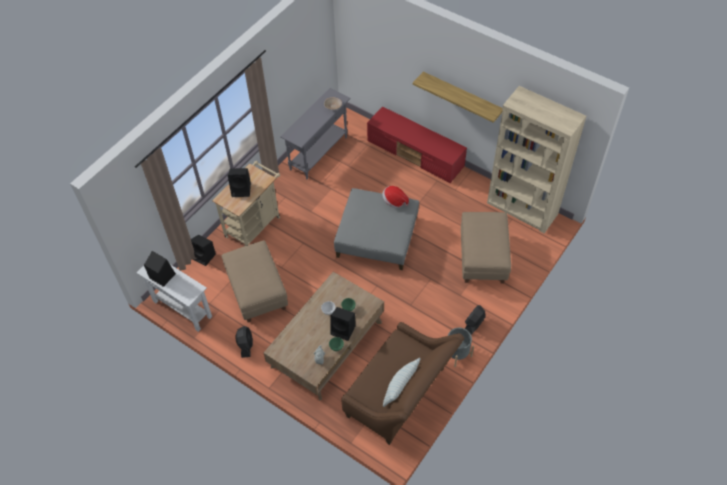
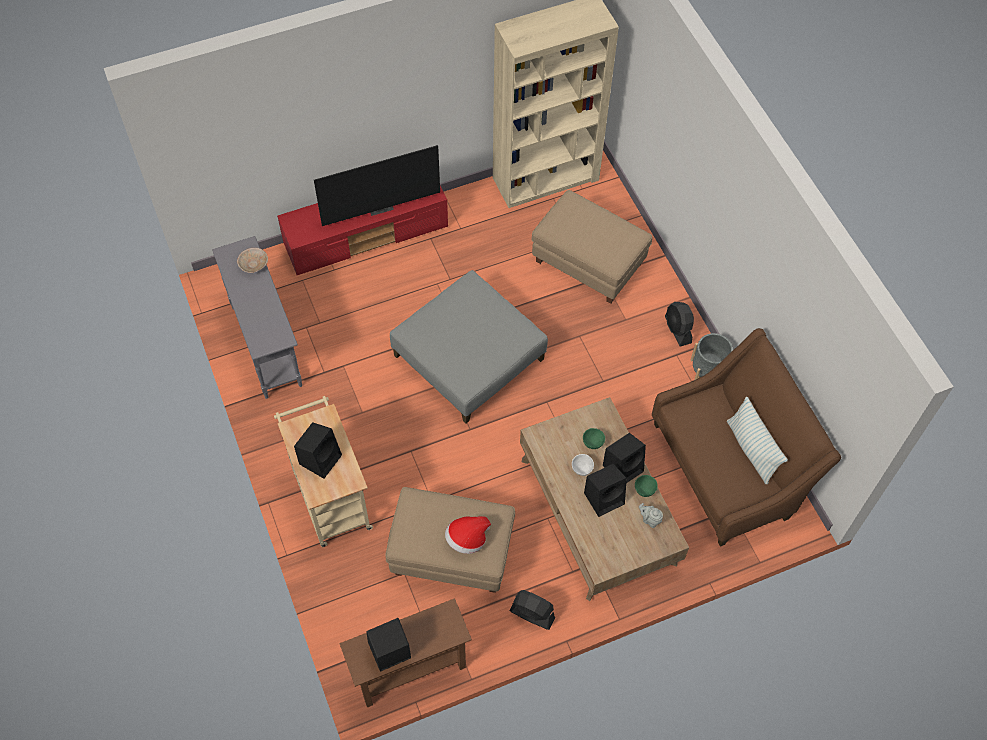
camera: 60 degrees left, 5 degrees up
(182, 309) = (410, 671): white console table -> brown console table
(204, 256) = (336, 593): black speaker -> black speaker (605, 497)
(394, 201) = (455, 296): hat -> hat (467, 539)
(423, 141) = (380, 206): none -> television
(462, 95) = (407, 102): shelf -> none

